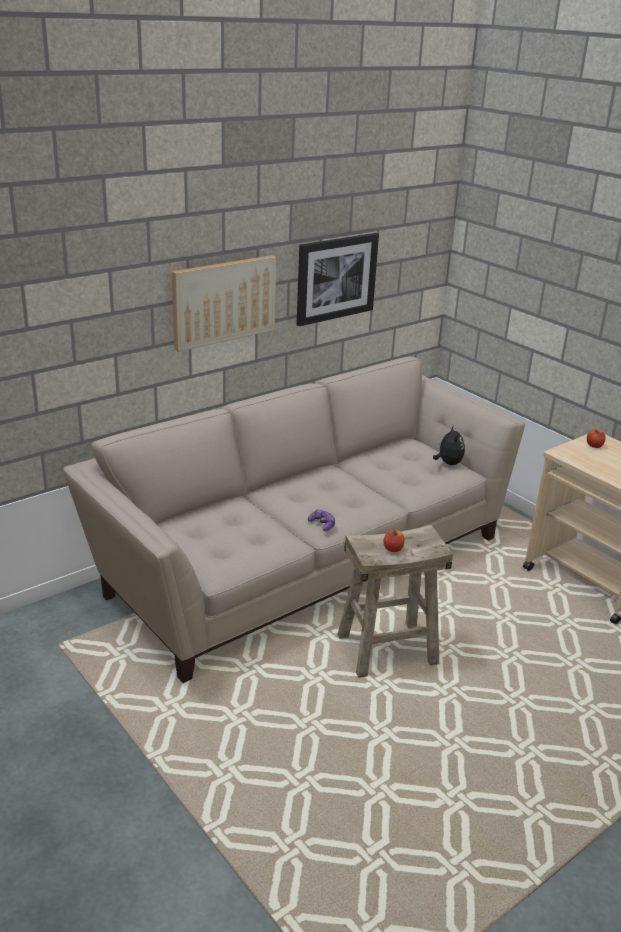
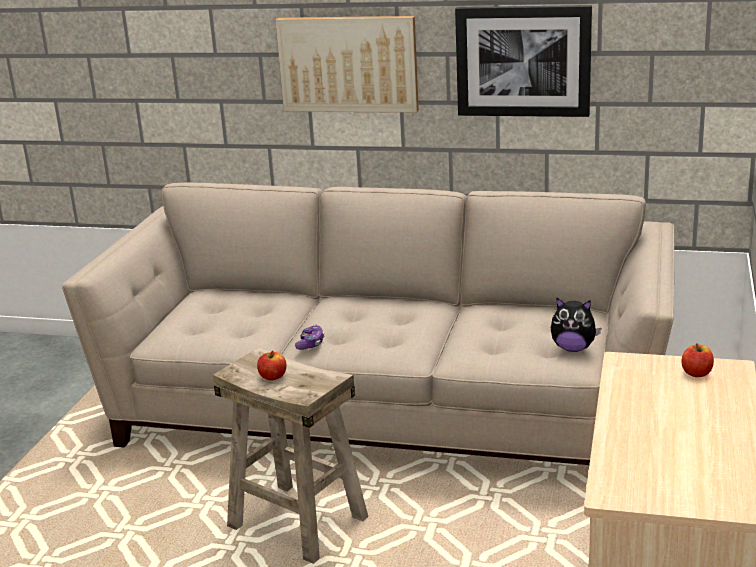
camera: 55 degrees right, 5 degrees down
(448, 463) = (573, 348): plush toy -> plush toy turned 60 degrees clockwise

